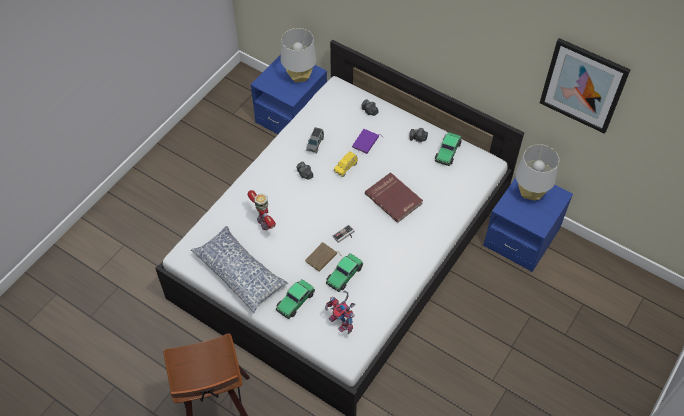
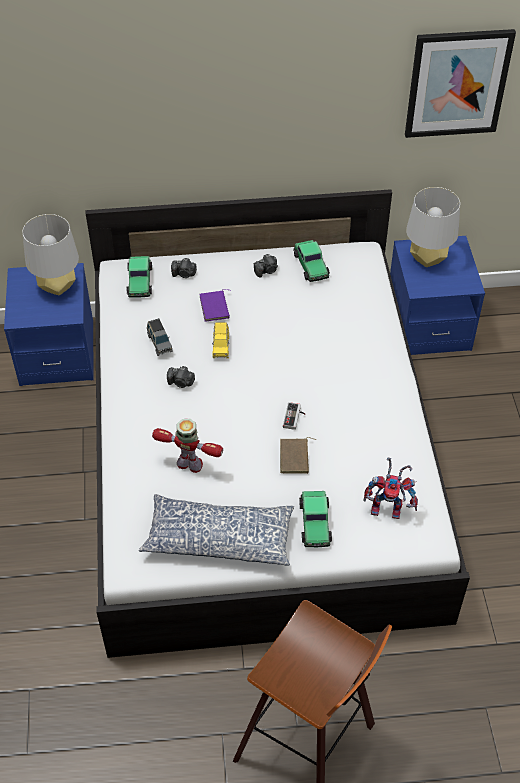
camera: 40 degrees left, 5 degrees down
(344, 275) = (338, 458): toy car -> toy car (140, 281)
(394, 198) = (306, 345): red book -> none

